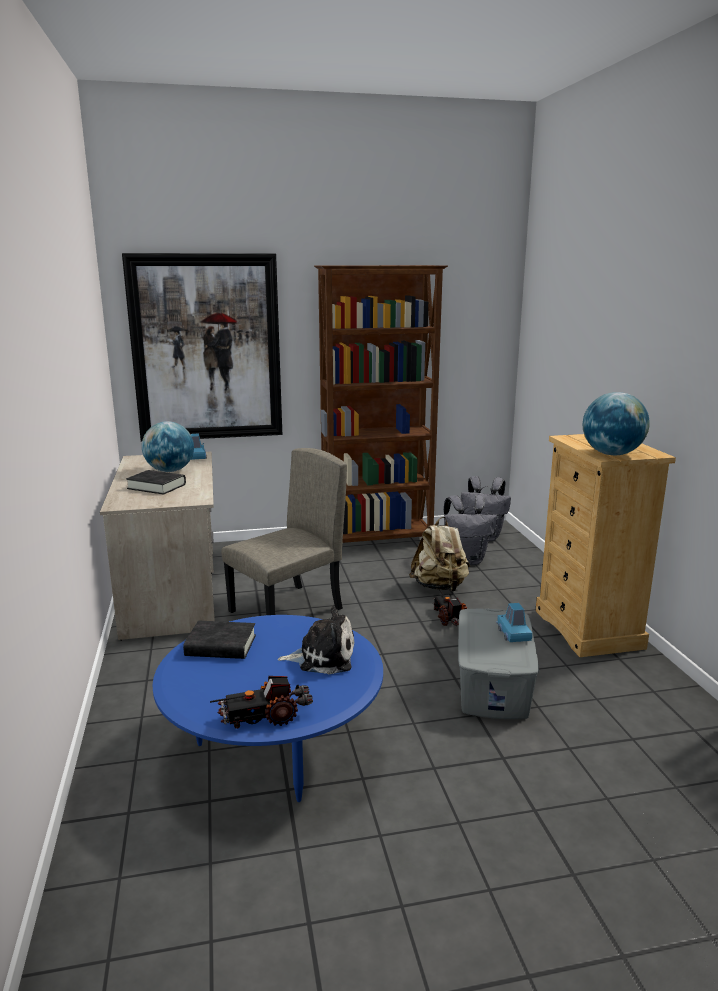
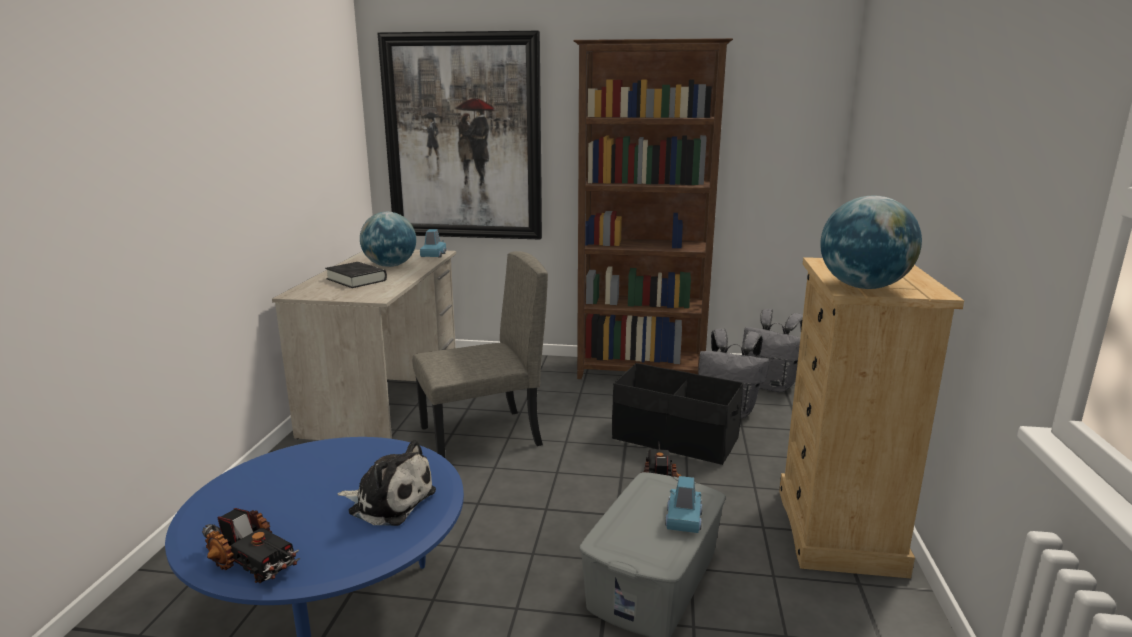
camera: 20 degrees right, 0 degrees up
(221, 646) = (298, 465): black book -> none
(264, 716) = (252, 562): toy truck -> toy truck turned 150 degrees counterclockwise
(440, 587) = (675, 439): beige backpack -> black storage box

